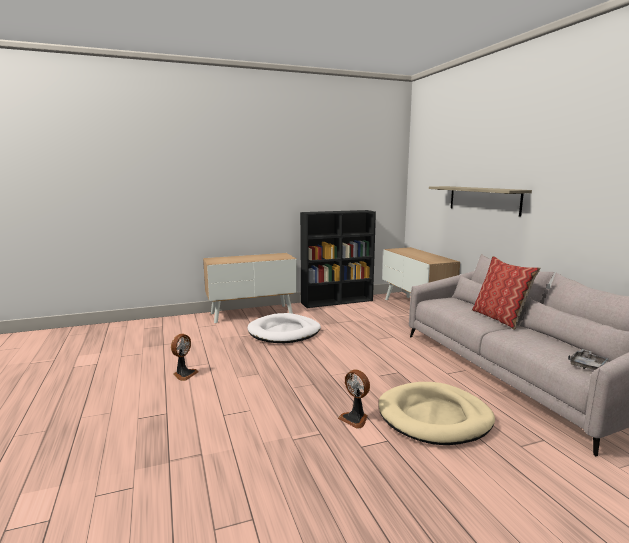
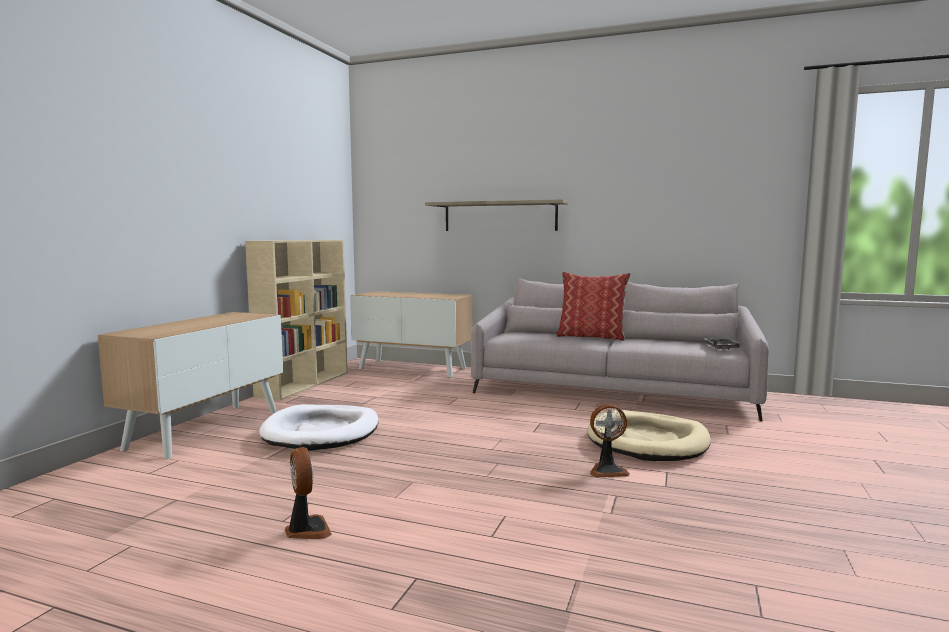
camera: 50 degrees left, 5 degrees down
(337, 301) = (304, 384): black bookcase -> beige bookcase

